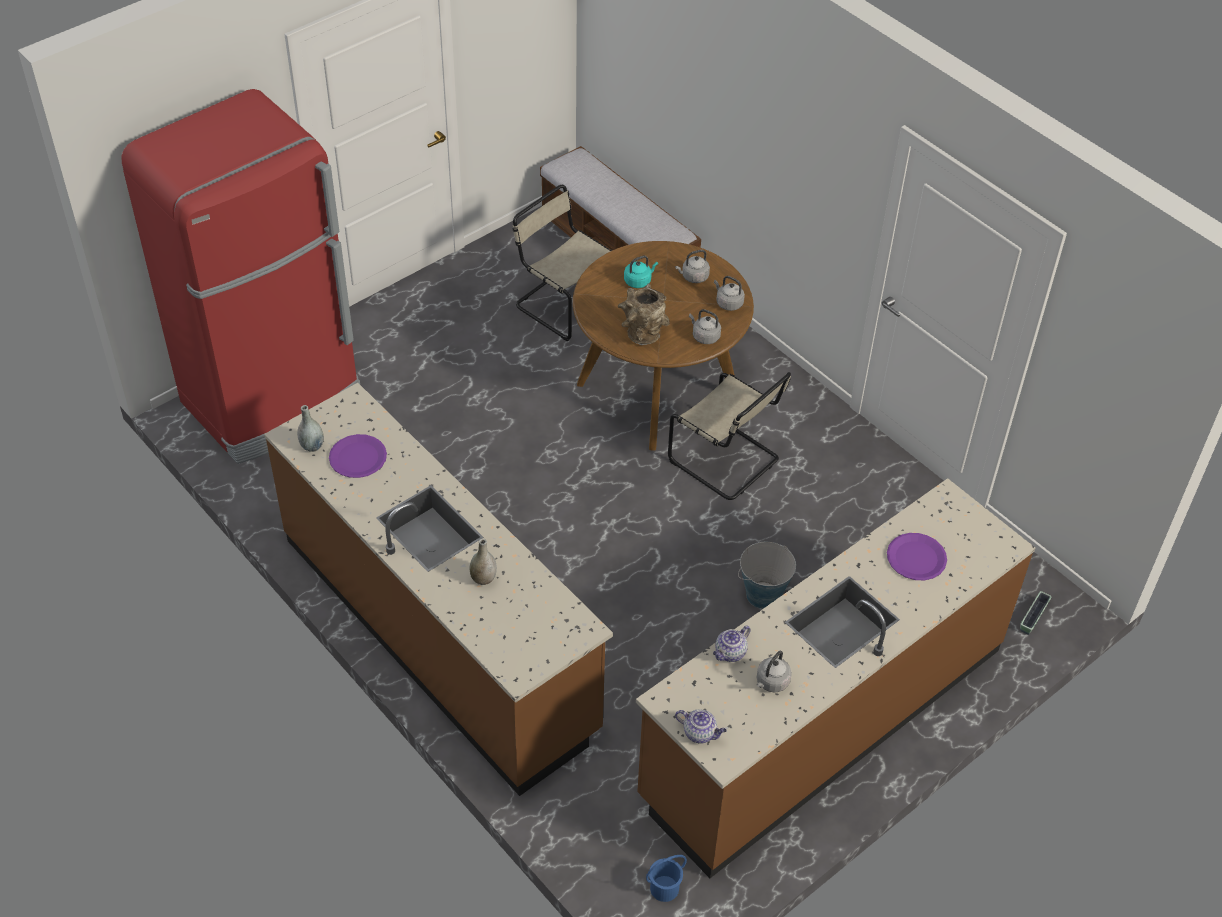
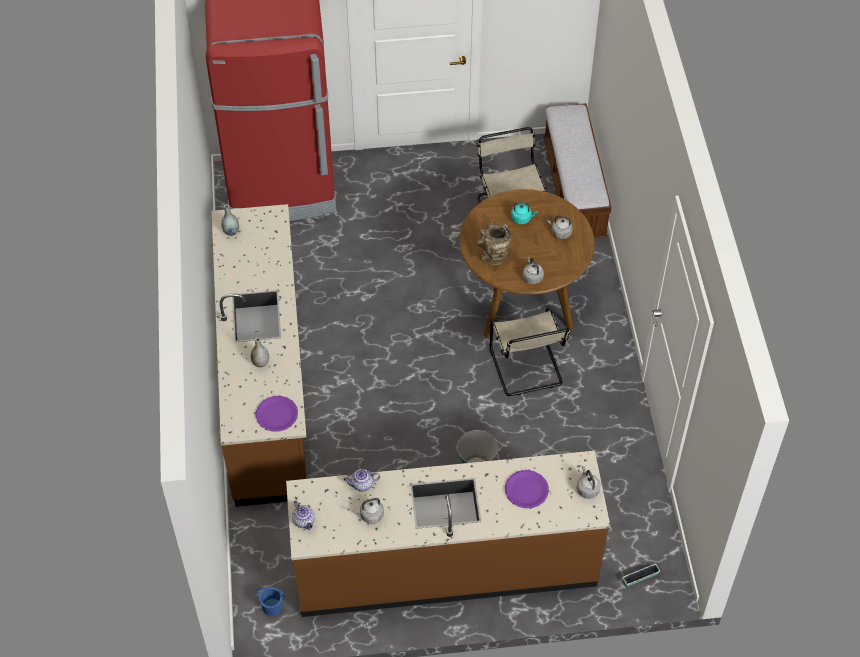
camera: 35 degrees right, 5 degrees up
(358, 457) = (251, 252): purple plate -> purple plate (277, 414)
(728, 303) = (567, 261): grey kettle -> grey kettle (587, 489)

